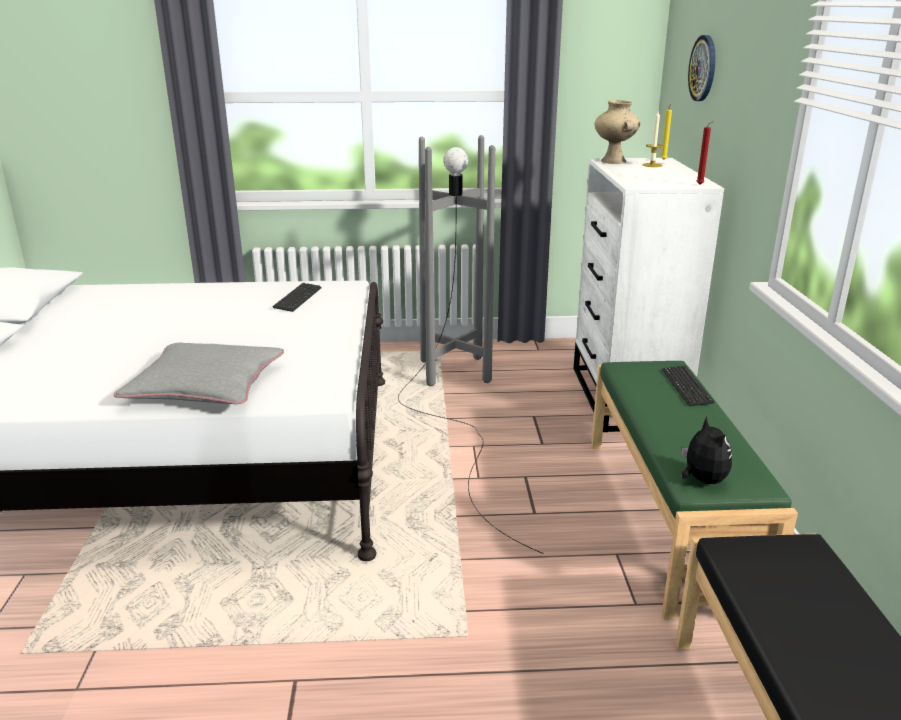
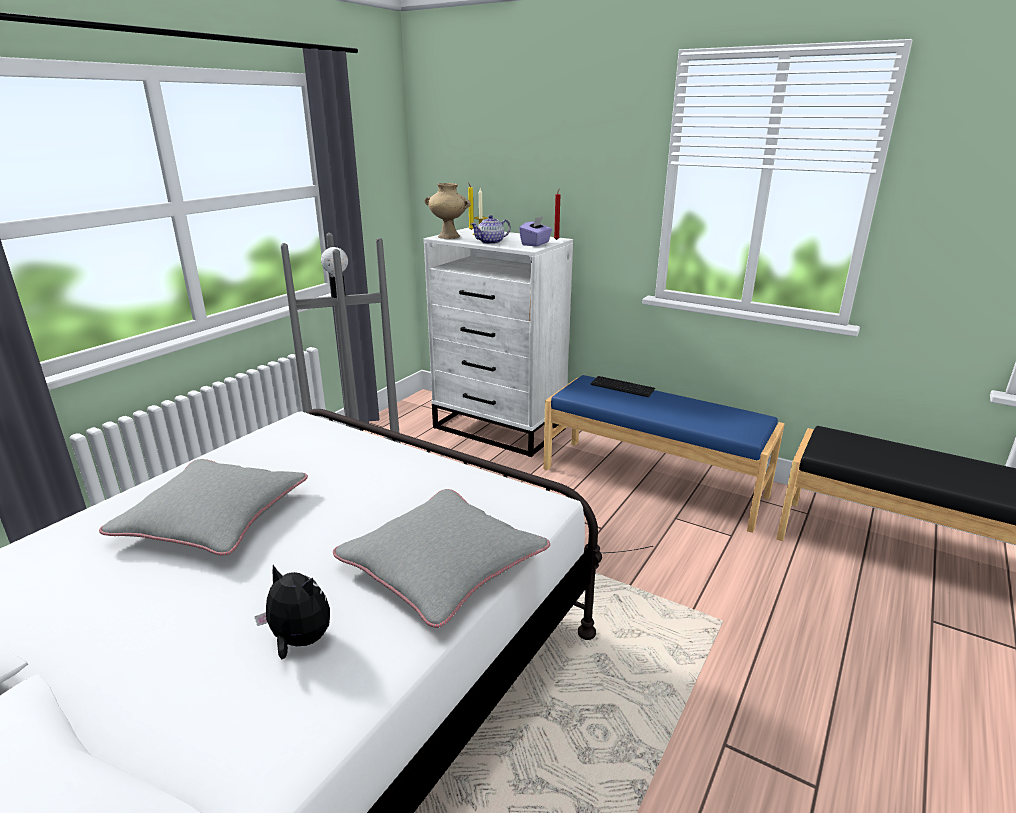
camera: 55 degrees left, 0 degrees up
(200, 310) = (213, 516): none -> grey pillow
(298, 298) = (289, 453): keyboard -> none
(626, 173) = (491, 242): none -> teapot
(660, 183) = (535, 244): none -> purple tissue box
(670, 517) = (653, 481): green bench -> blue bench
(702, 480) = (742, 430): plush toy -> plush toy (299, 641)
(703, 68) = (497, 150): wall clock -> none

